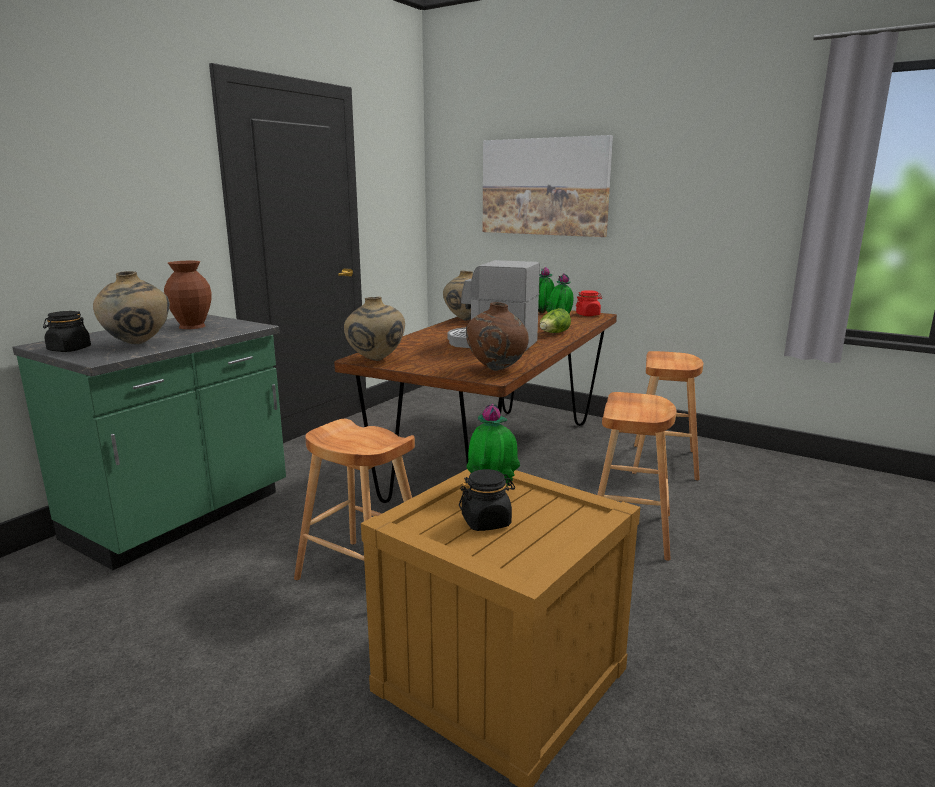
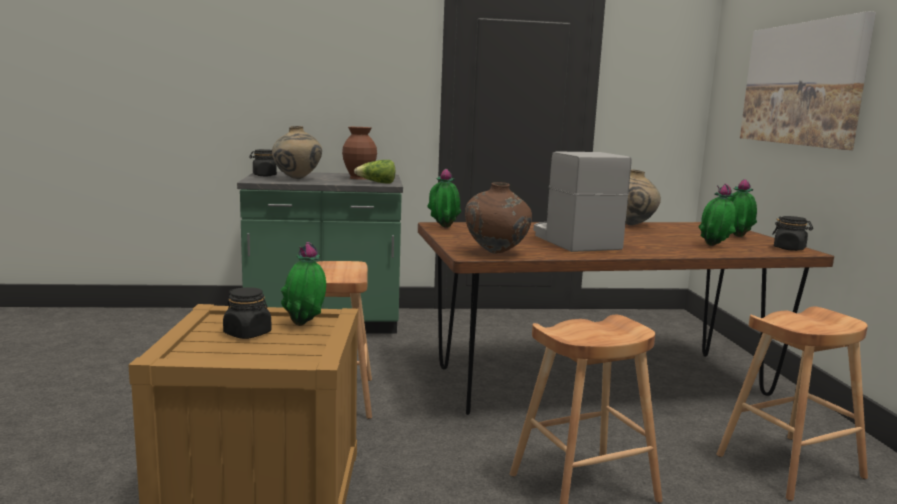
camera: 50 degrees right, 5 degrees down
(375, 360) = (443, 228): beige vase -> potted plant
(553, 334) = (668, 250): lettuce -> lettuce (377, 183)
(588, 315) = (789, 248): red jar -> black jar

